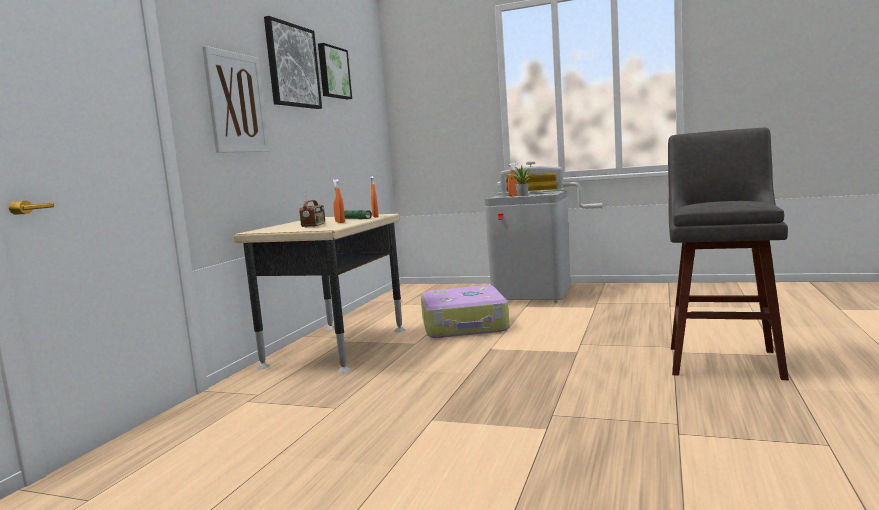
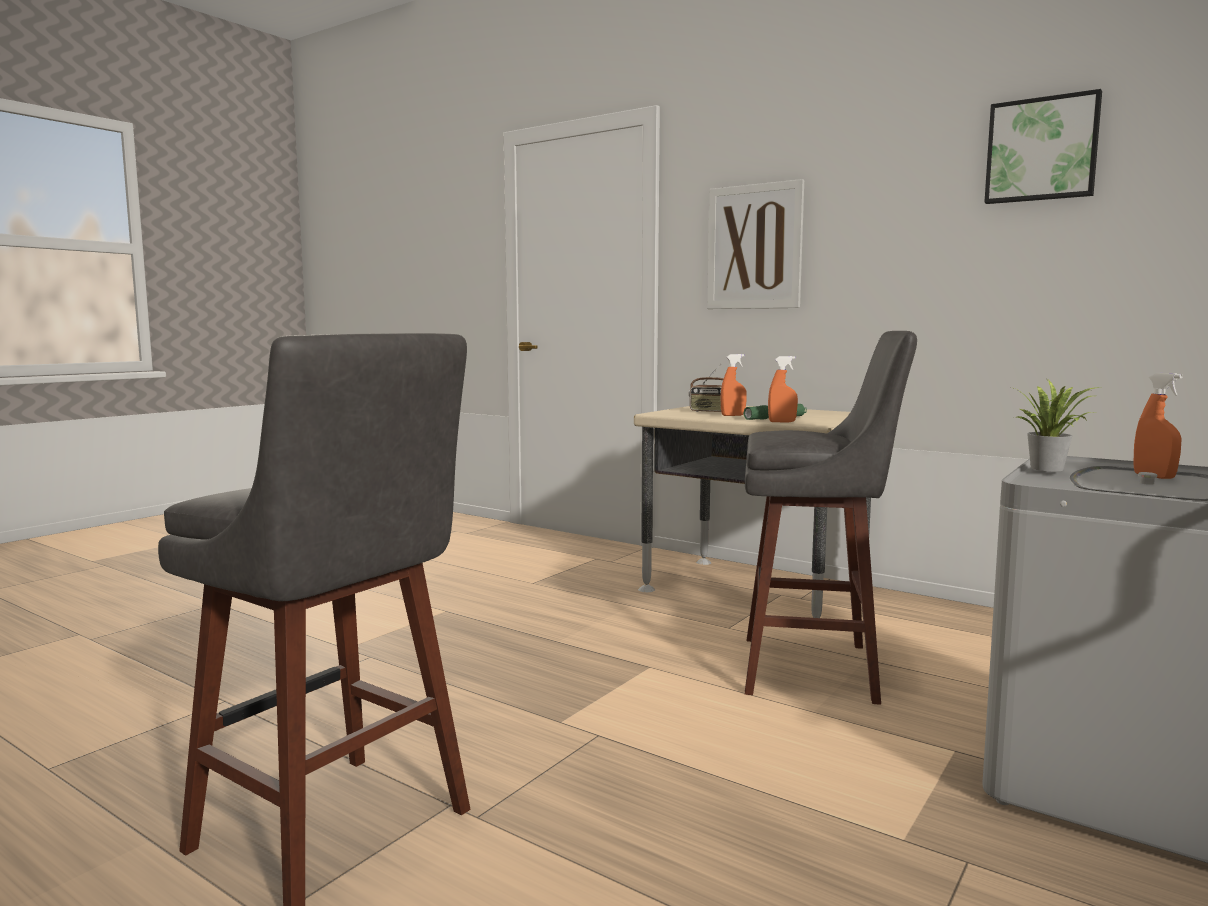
camera: 105 degrees right, 0 degrees up
(292, 66) = (895, 170): picture -> none
(465, 325) = (815, 669): suitcase -> grey stool

